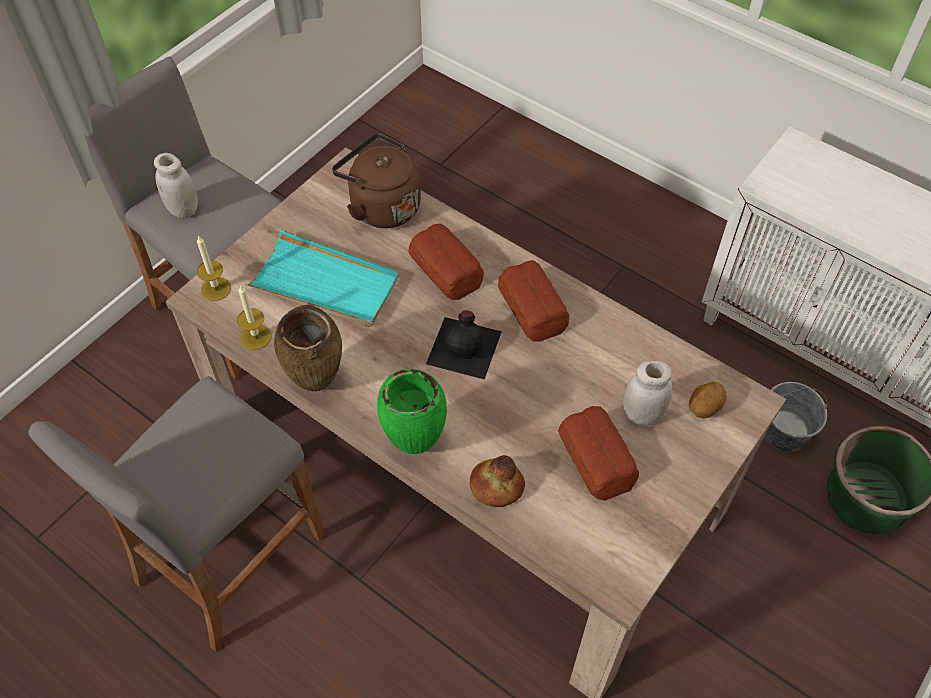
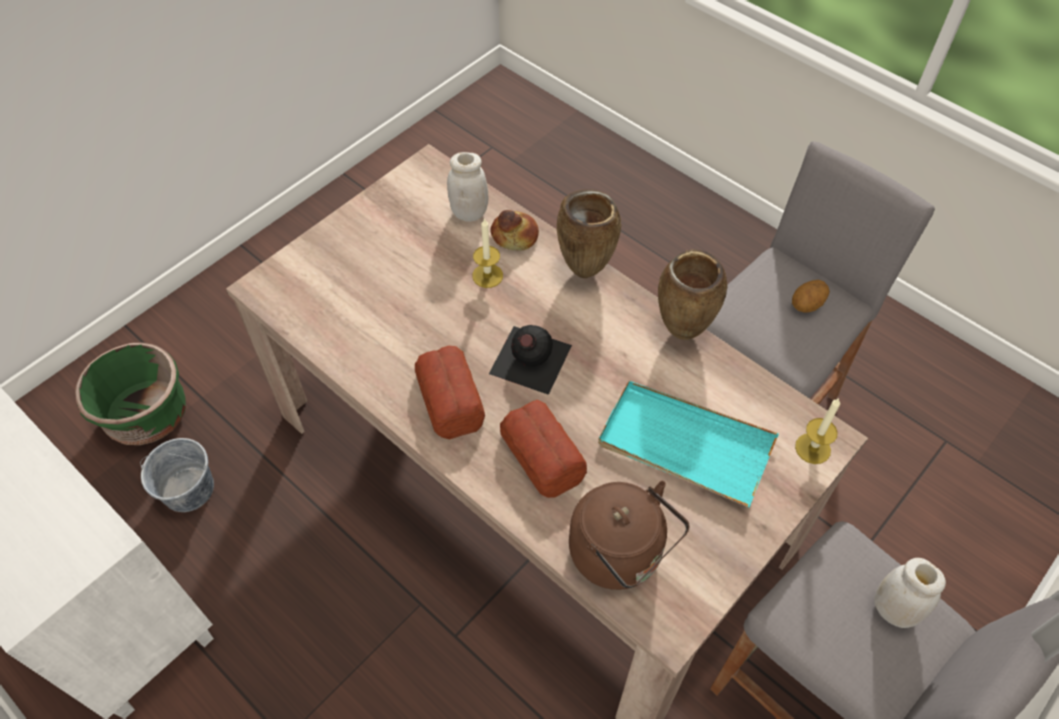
camera: 175 degrees left, 0 degrees up
(256, 337) = (754, 386): candle -> candle (487, 275)
(414, 446) = (586, 271): green vase -> brown vase
(596, 457) = (421, 252): bread -> none
(642, 415) = (368, 283): white jar -> white jar (469, 213)
(704, 407) = (307, 285): potato -> potato (807, 305)

